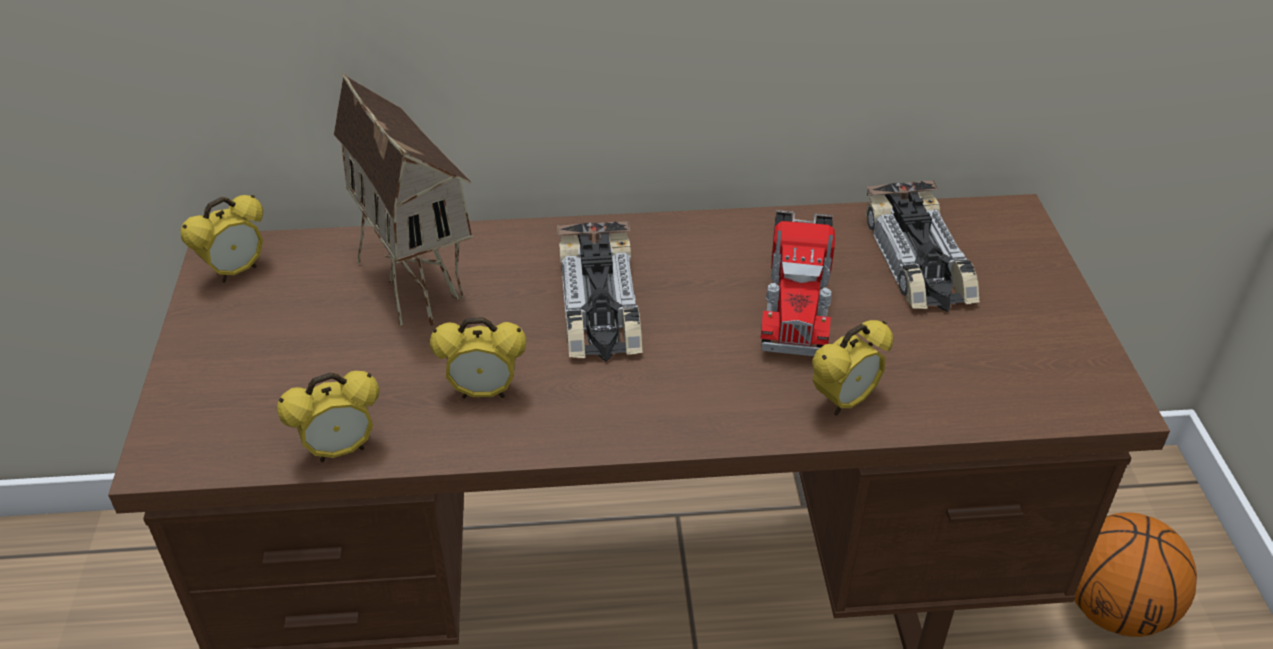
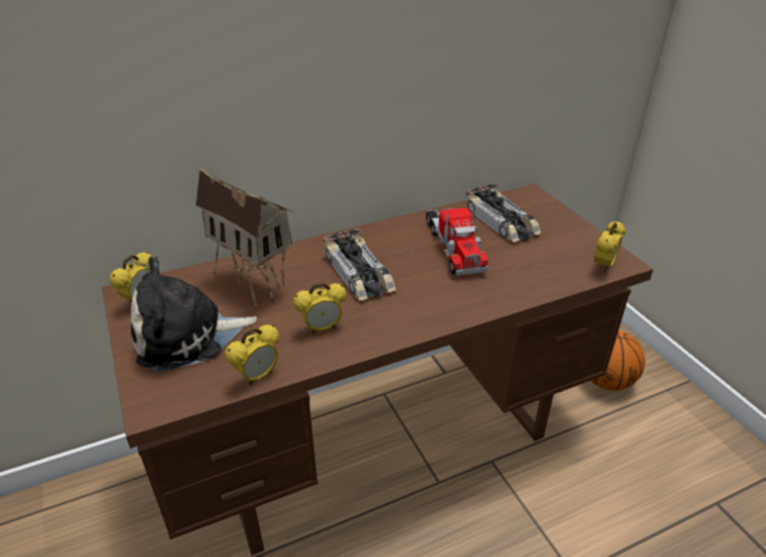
camera: 20 degrees left, 5 degrees down
(273, 352) = (188, 336): none -> plush toy
(844, 402) = (506, 290): alarm clock -> alarm clock (603, 266)

